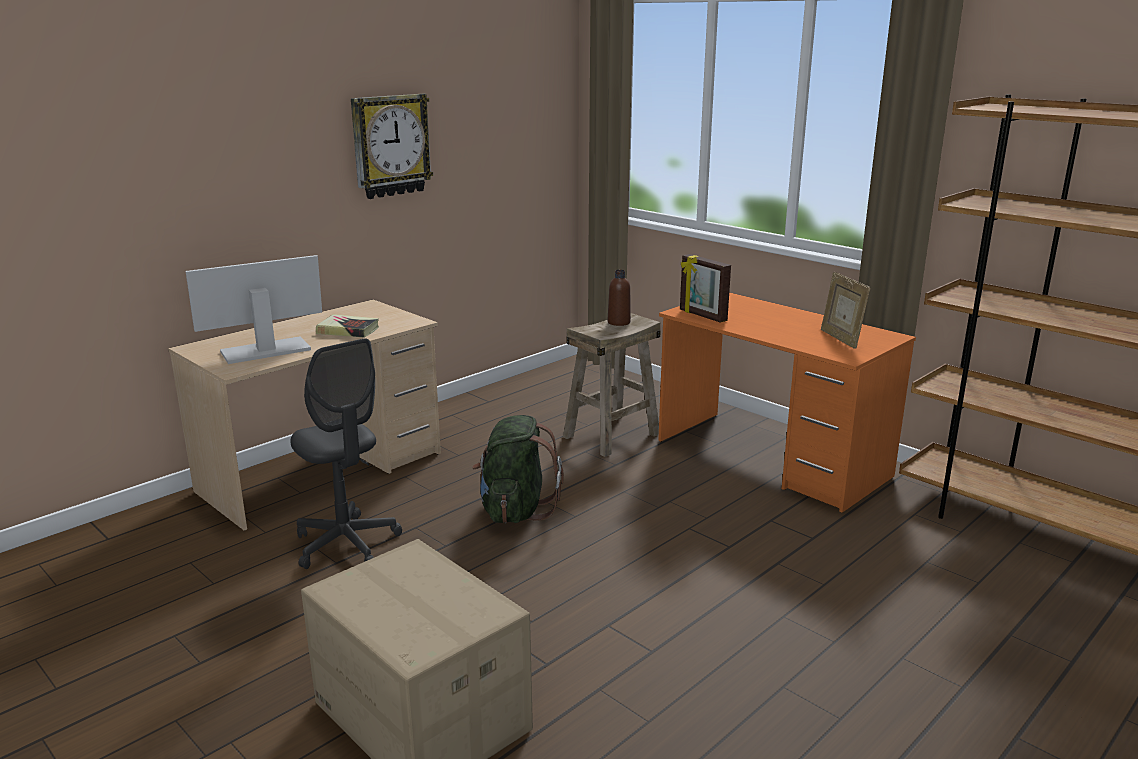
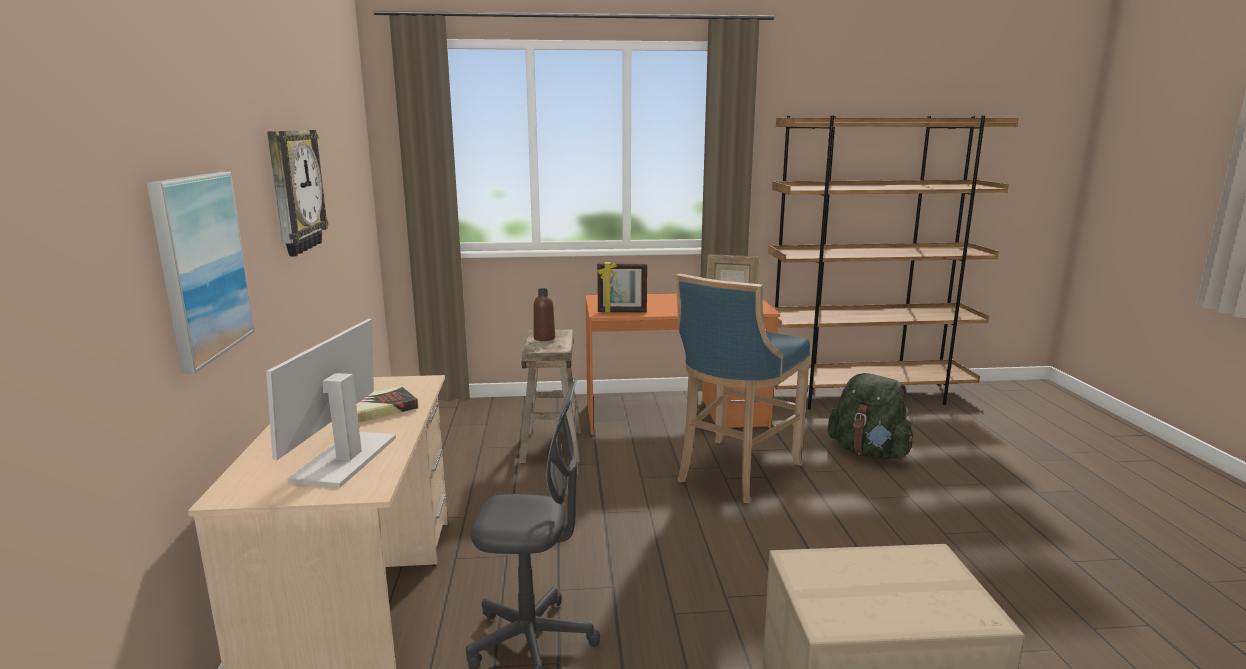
camera: 50 degrees left, 5 degrees down
(230, 197) = (201, 266): none -> picture
(515, 510) = (603, 530): green backpack -> green backpack (868, 452)
(708, 528) = (734, 473): none -> blue stool

